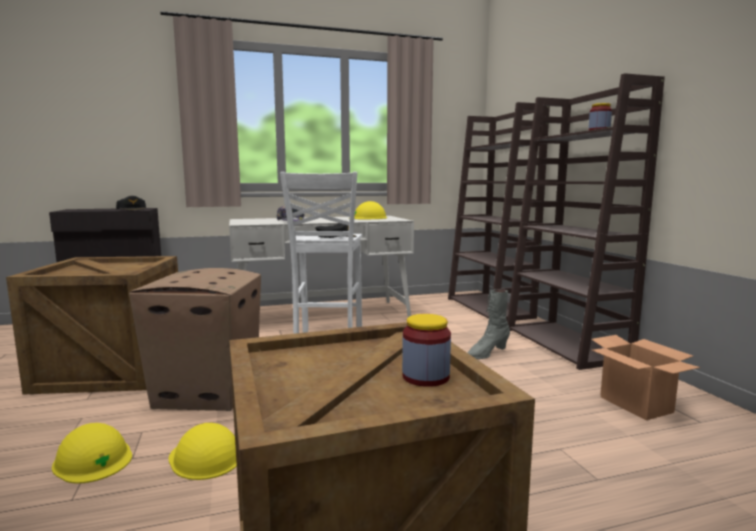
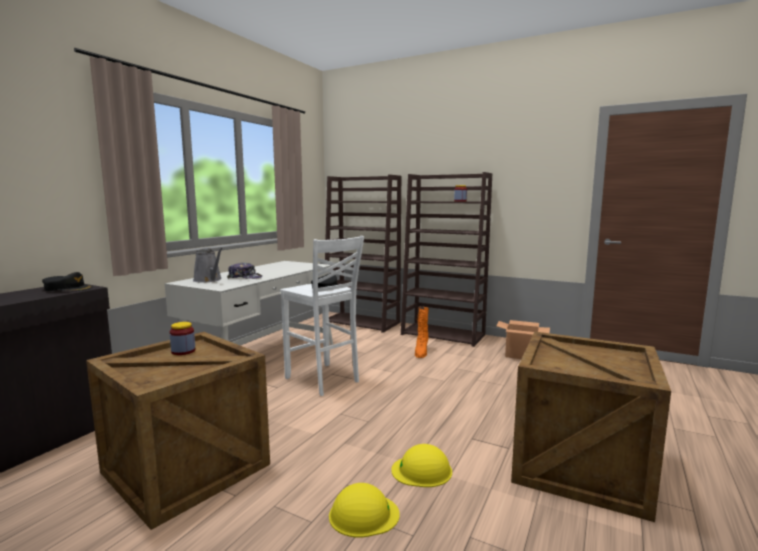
camera: 45 degrees left, 0 degrees up
(207, 393) = (323, 442): cardboard box -> none
(261, 220) = (209, 280): none -> grey watering can
(368, 218) = (286, 265): yellow hard hat -> none
(425, 377) = (604, 353): jar -> jar (183, 351)
(486, 354) = (421, 352): grey boot -> orange boot

